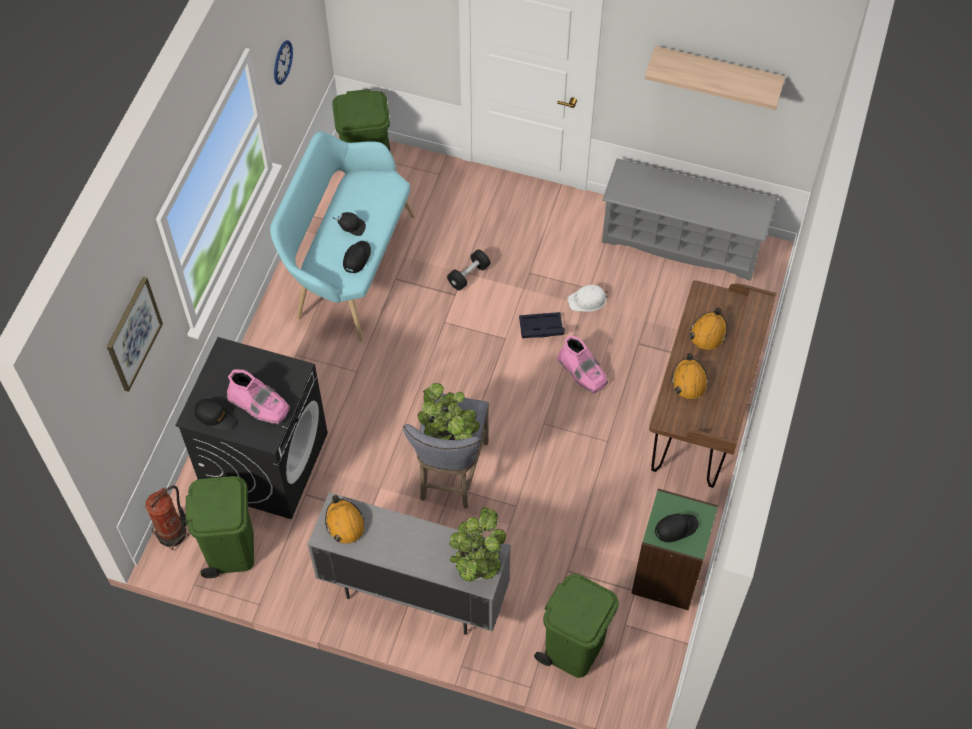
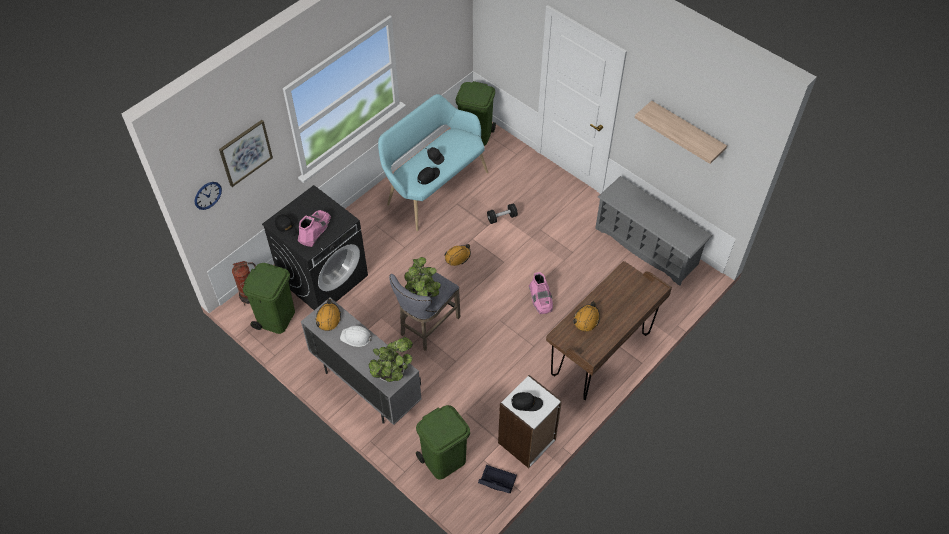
camera: 25 degrees right, 5 degrees down
(259, 405) = (314, 230): pink boot -> pink boot turned 120 degrees counterclockwise
(282, 62) = (422, 39): wall clock -> wall clock (207, 195)
(540, 330) = (528, 265): black storage box -> black storage box (496, 482)
(587, 300) = (567, 259): white hard hat -> white hard hat (356, 337)
(668, 575) = (527, 442): green bookcase -> white bookcase
(708, 333) = (615, 296): orange hard hat -> orange hard hat (457, 257)

